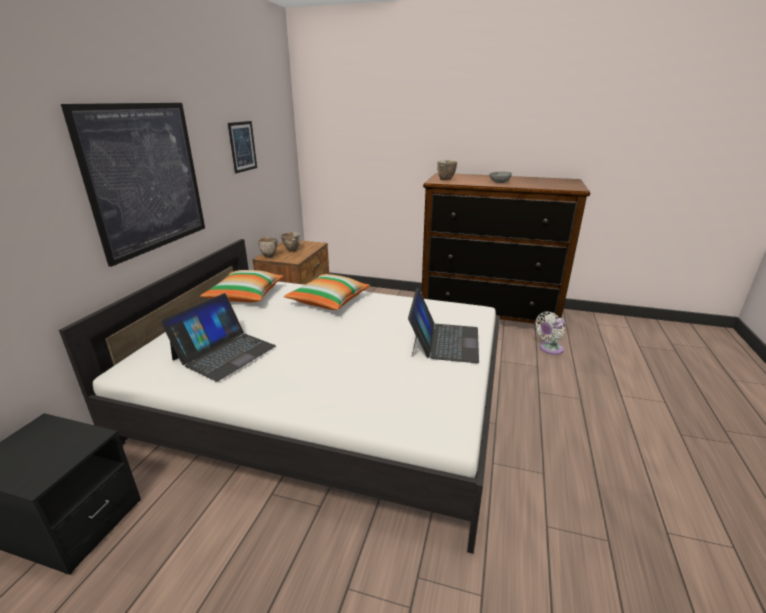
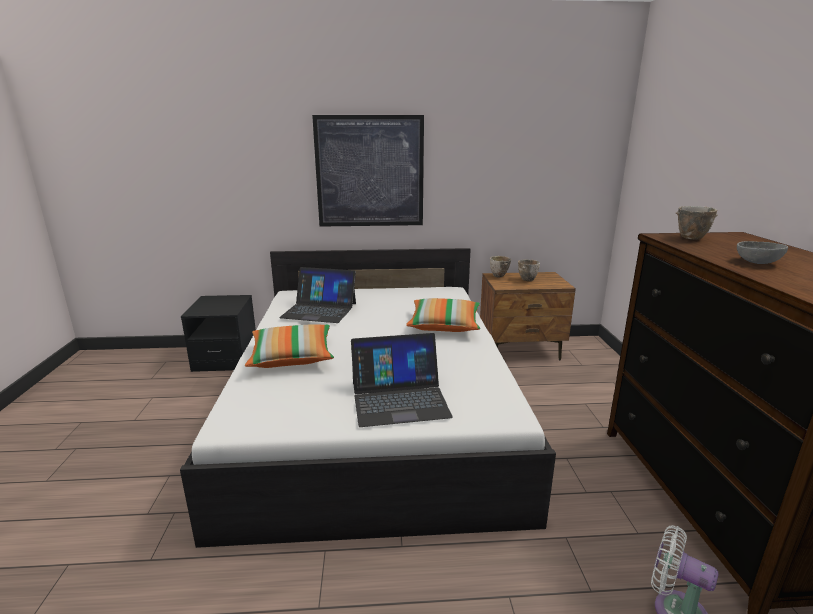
camera: 70 degrees right, 5 degrees down
(242, 146) = (505, 160): picture -> none
(245, 296) = (422, 294): pillow -> pillow (292, 357)

